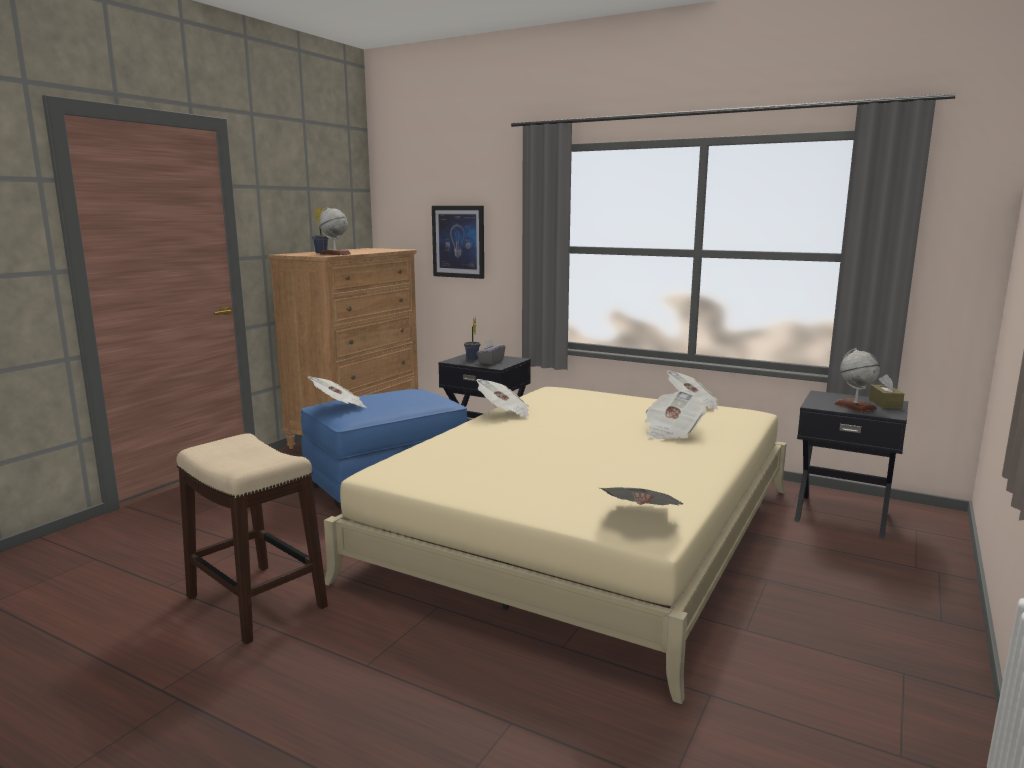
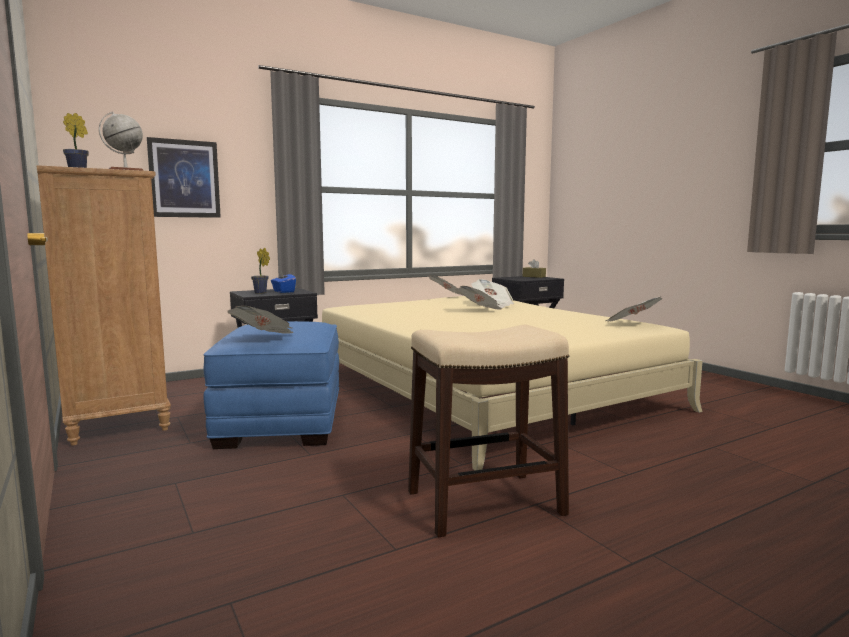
camera: 60 degrees left, 5 degrees down
(490, 362) = (283, 291): grey tissue box -> blue tissue box
(504, 412) = (383, 317): newspaper -> newspaper (480, 311)
(855, 407) = (533, 278): globe -> none

